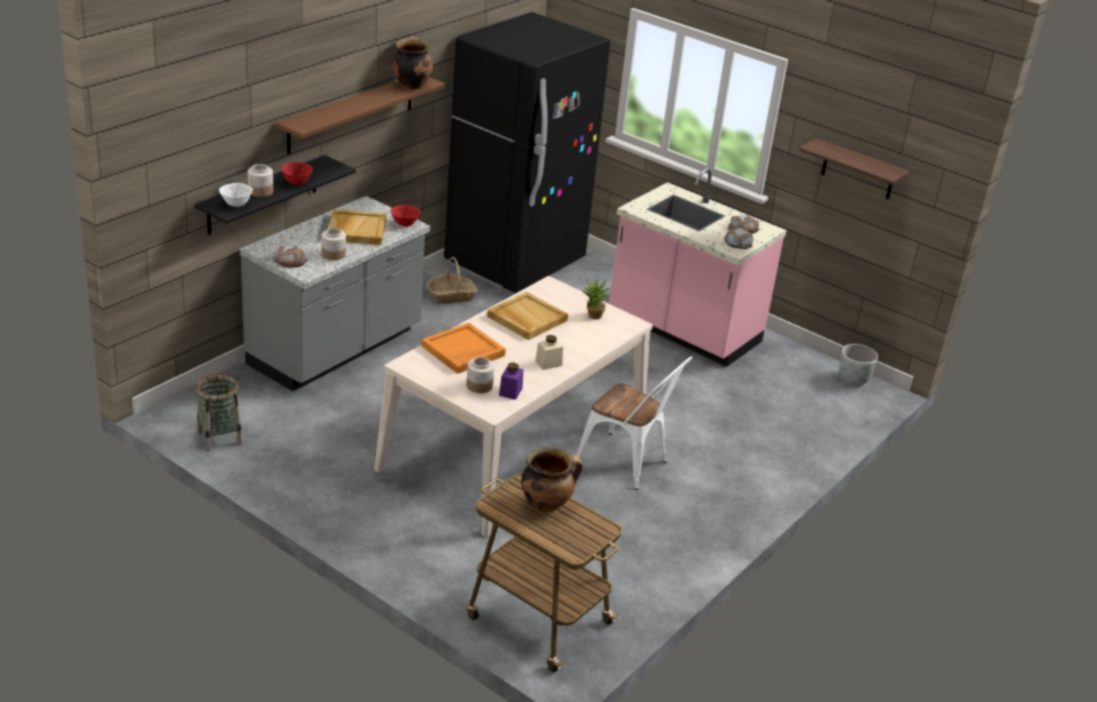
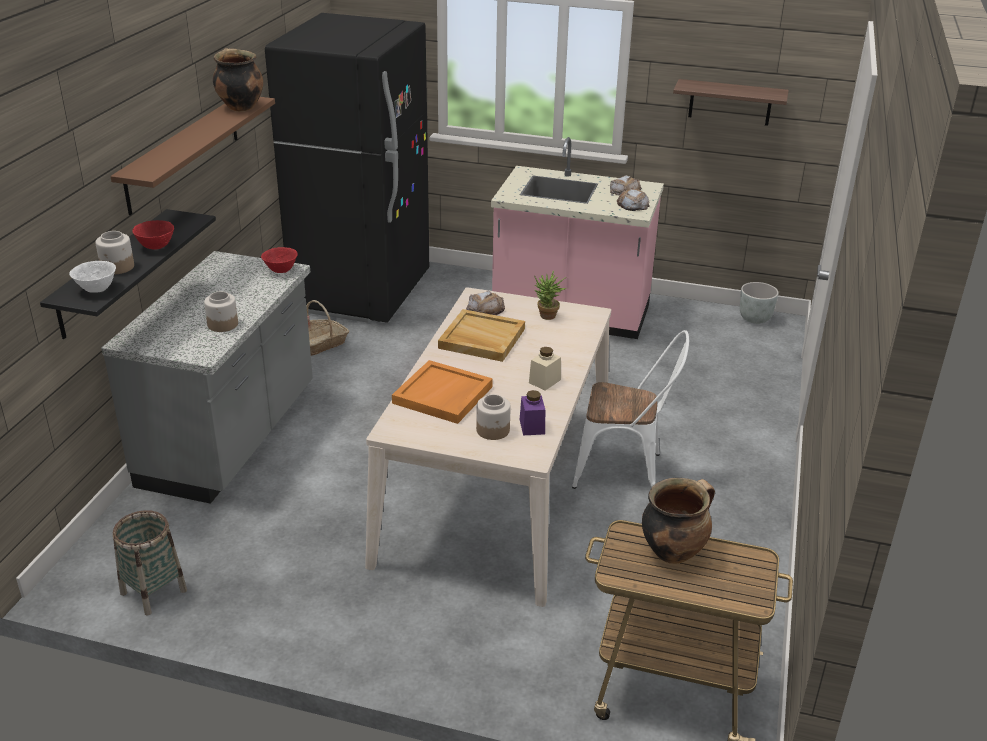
camera: 20 degrees left, 0 degrees up
(290, 260) = (175, 345): bread -> bread (486, 309)
(356, 230) = (230, 290): beige tray -> none

